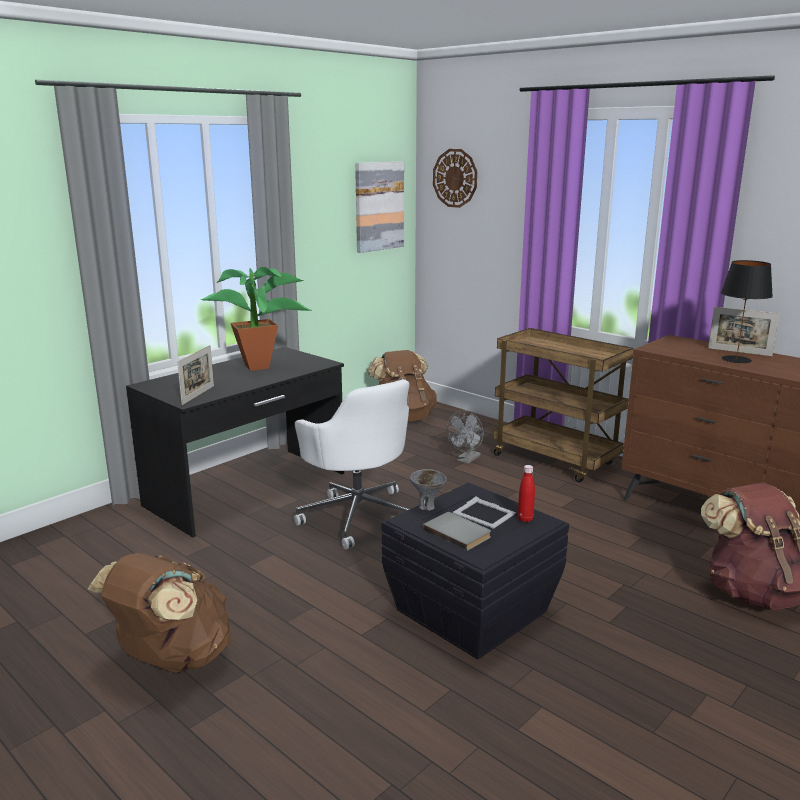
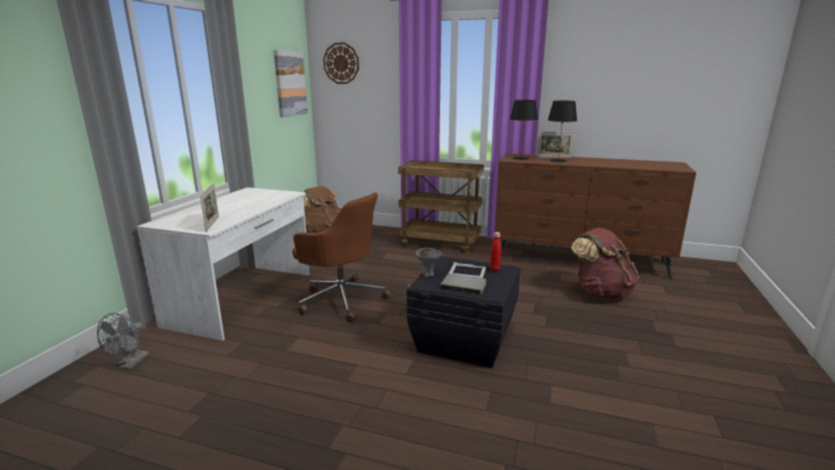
camera: 25 degrees left, 0 degrees up
(172, 659) = (275, 433): brown backpack -> none
(248, 489) = (243, 298): black desk -> white desk
(263, 367) = (245, 201): potted plant -> none
(358, 515) = (341, 299): white office chair -> brown office chair
(466, 460) = (386, 252): grey fan -> grey fan (130, 364)
(677, 348) = (521, 158): none -> black table lamp

